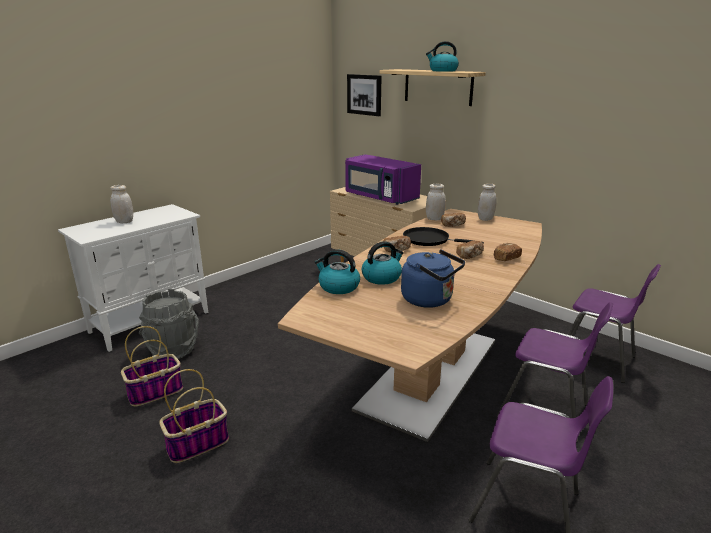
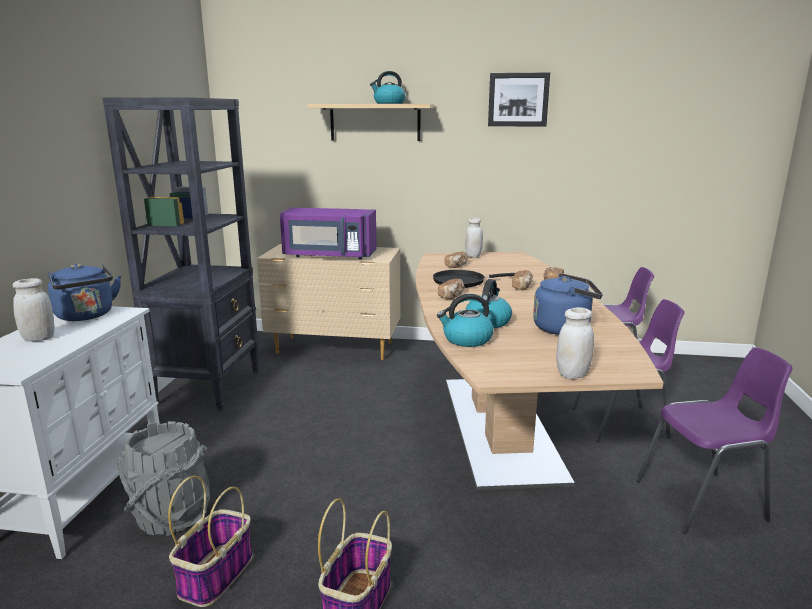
camera: 35 degrees left, 5 degrees down
(164, 213) = (86, 316): none -> blue kettle
(276, 278) = (209, 386): none -> black bookcase
(364, 94) = (269, 136): picture -> picture (518, 99)
(434, 219) = (429, 264): white jar -> white jar (572, 374)

